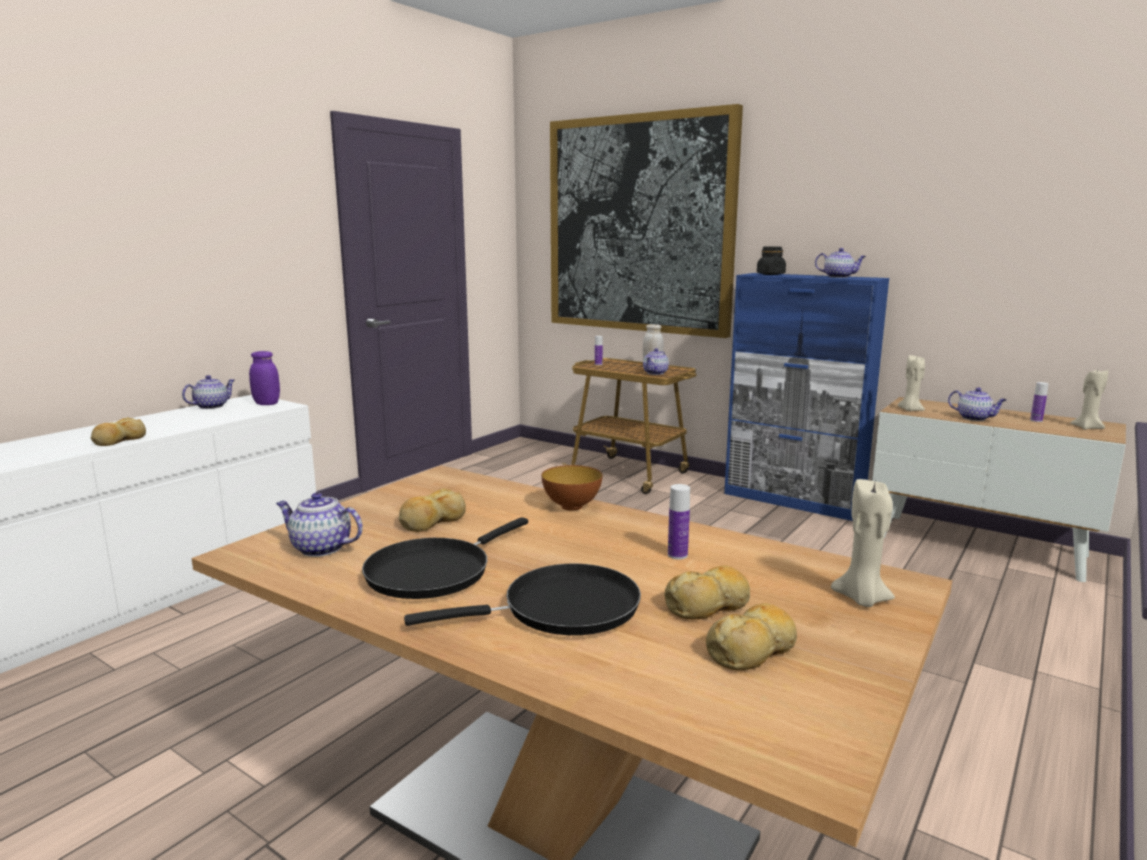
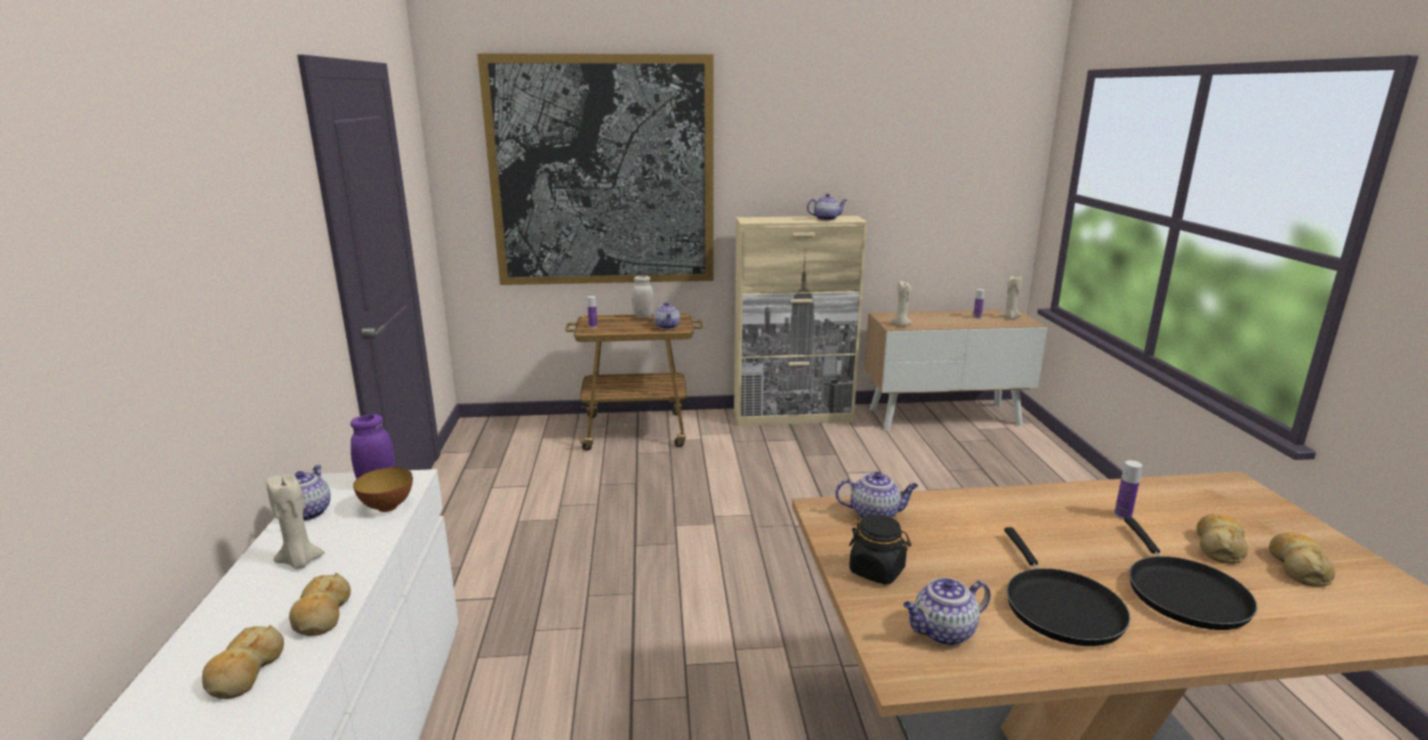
camera: 40 degrees left, 5 degrees up
(431, 521) = (939, 561): bread -> bread (245, 673)
(562, 609) = (1182, 593): black frying pan -> black frying pan turned 150 degrees clockwise
(572, 506) = (980, 501): bowl -> bowl (387, 507)
(770, 274) = (764, 219): black jar -> black jar (877, 571)
(793, 501) = (793, 416): blue cabinet -> beige cabinet
(862, 599) = (1248, 504): beige candle -> beige candle (300, 562)
(975, 418) = (947, 323): teapot -> teapot (875, 514)

